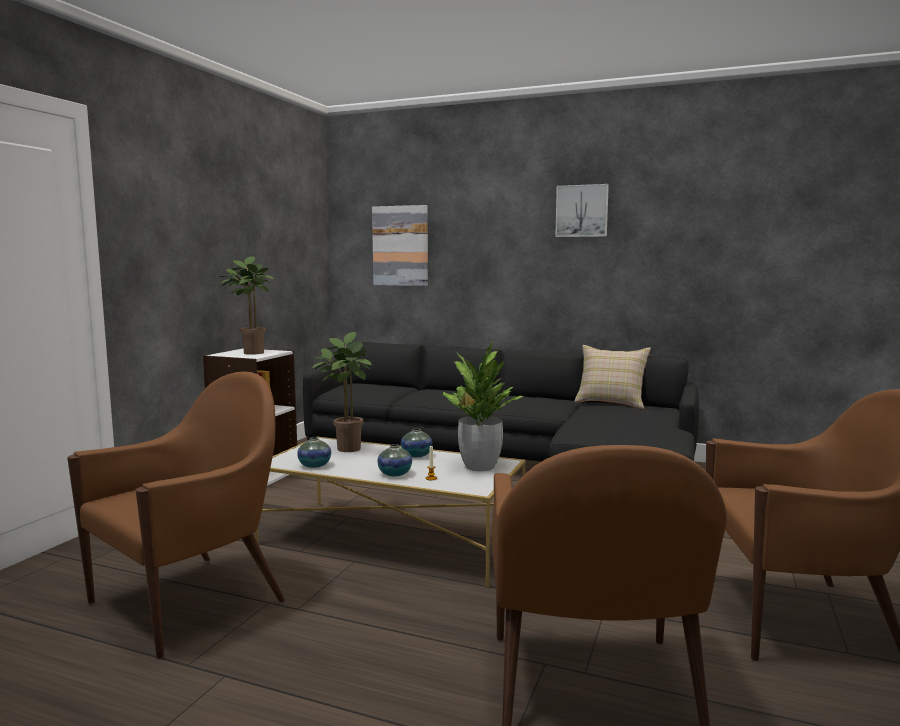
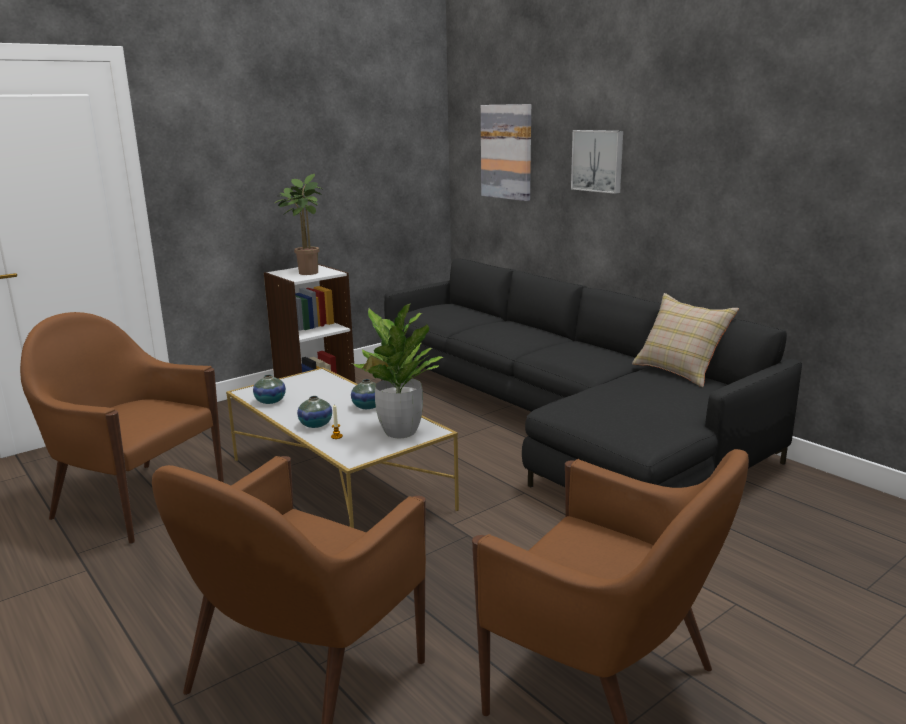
camera: 30 degrees right, 10 degrees up
(191, 600) = (137, 500): brown armchair -> brown armchair turned 135 degrees counterclockwise
(345, 448) = (324, 386): potted plant -> none
(582, 211) = (687, 116): picture -> picture (598, 161)

